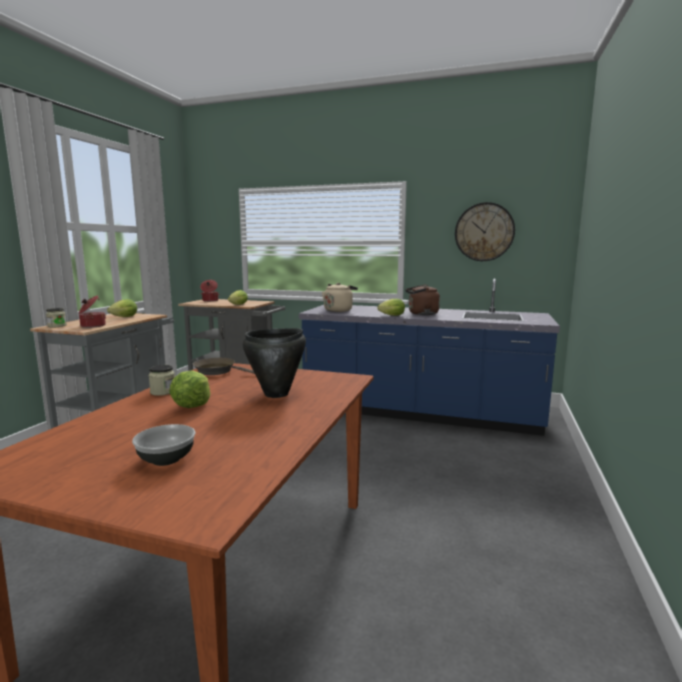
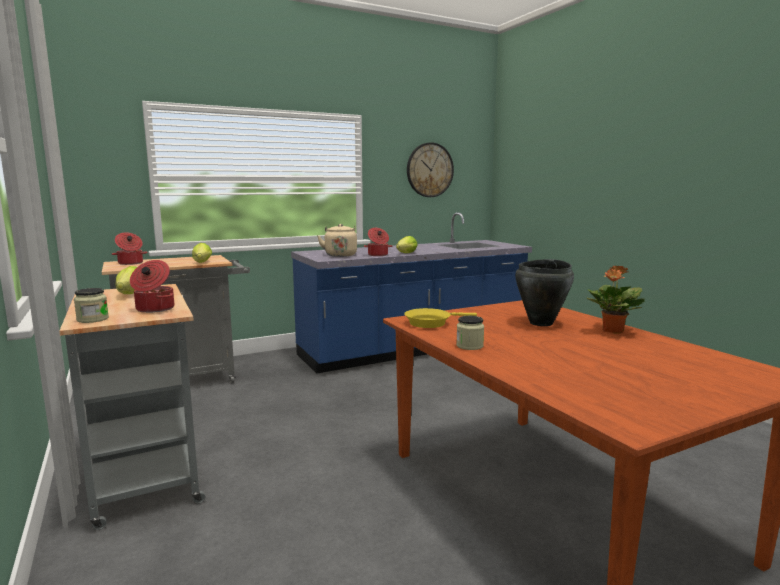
camera: 45 degrees left, 0 degrees up
(166, 459) = (667, 370): bowl -> none
(192, 405) = (533, 345): lettuce -> none
(218, 371) = (431, 323): brown frying pan -> yellow frying pan
(292, 418) = (612, 331): none -> potted plant
(363, 314) = (378, 255): none -> cooking pot
(421, 314) = (419, 249): brown kettle -> none

